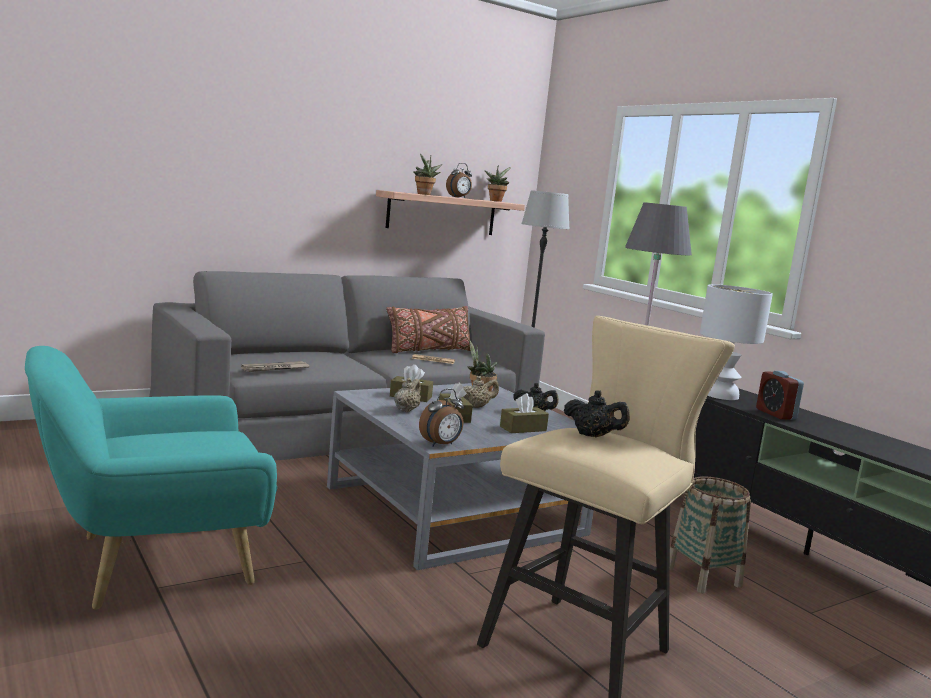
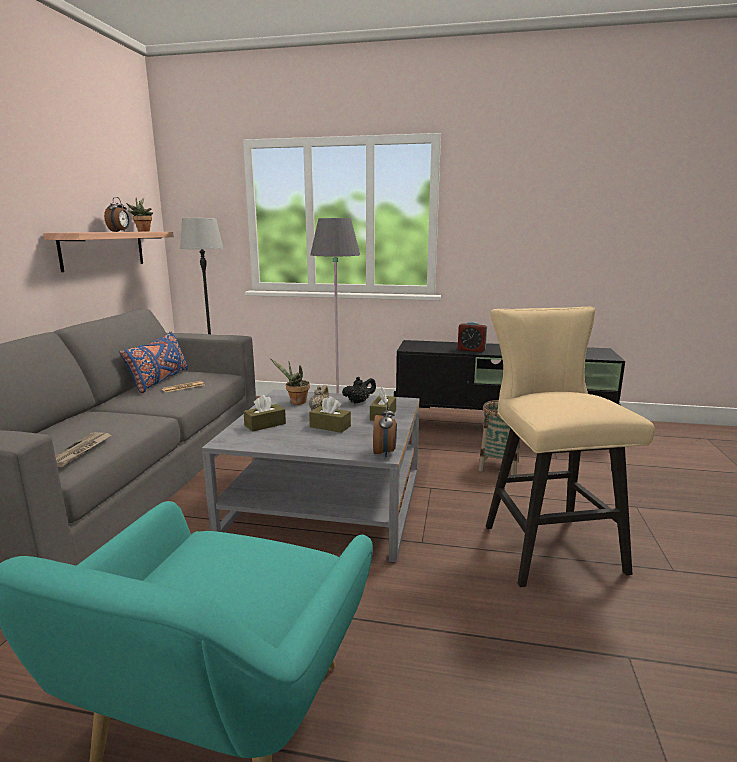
camera: 45 degrees left, 5 degrees up
(406, 410) = (293, 437): beige teapot -> none
(424, 194) = (99, 232): potted plant -> none
(428, 351) = (159, 381): brown pillow -> blue pillow
(593, 436) = (561, 398): black teapot -> none
(721, 395) = (426, 348): white table lamp -> none

